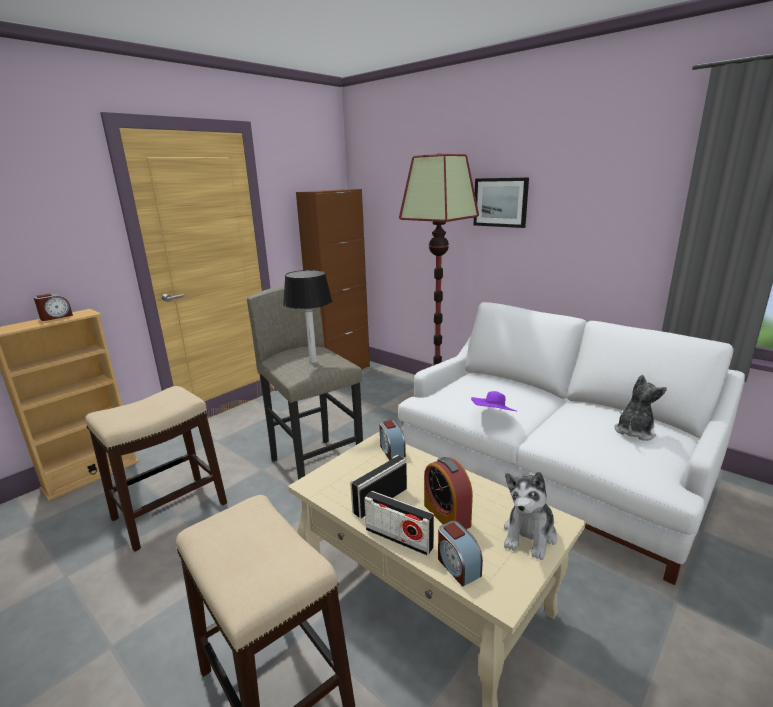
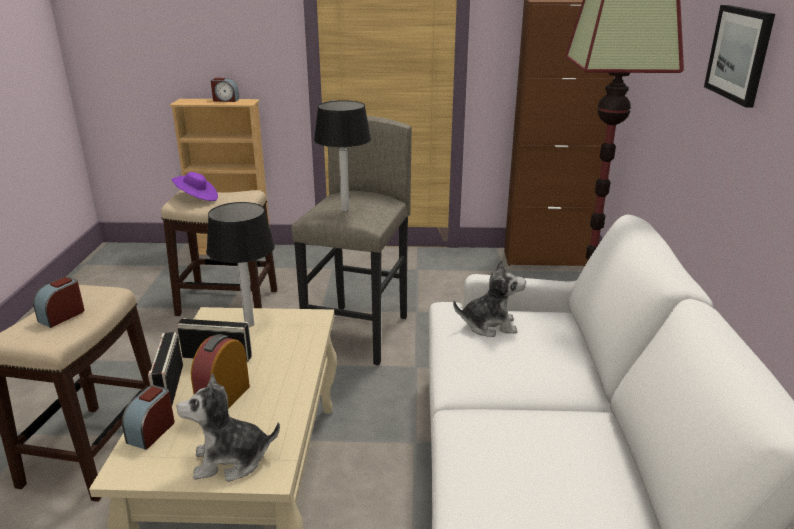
camera: 50 degrees right, 5 degrees up
(351, 471) = (249, 324): none -> table lamp
(391, 450) = (306, 329): alarm clock -> alarm clock (62, 316)
(493, 416) = (459, 362): purple hat -> purple hat (197, 198)
(634, 431) = (573, 489): plush toy -> plush toy (489, 325)

